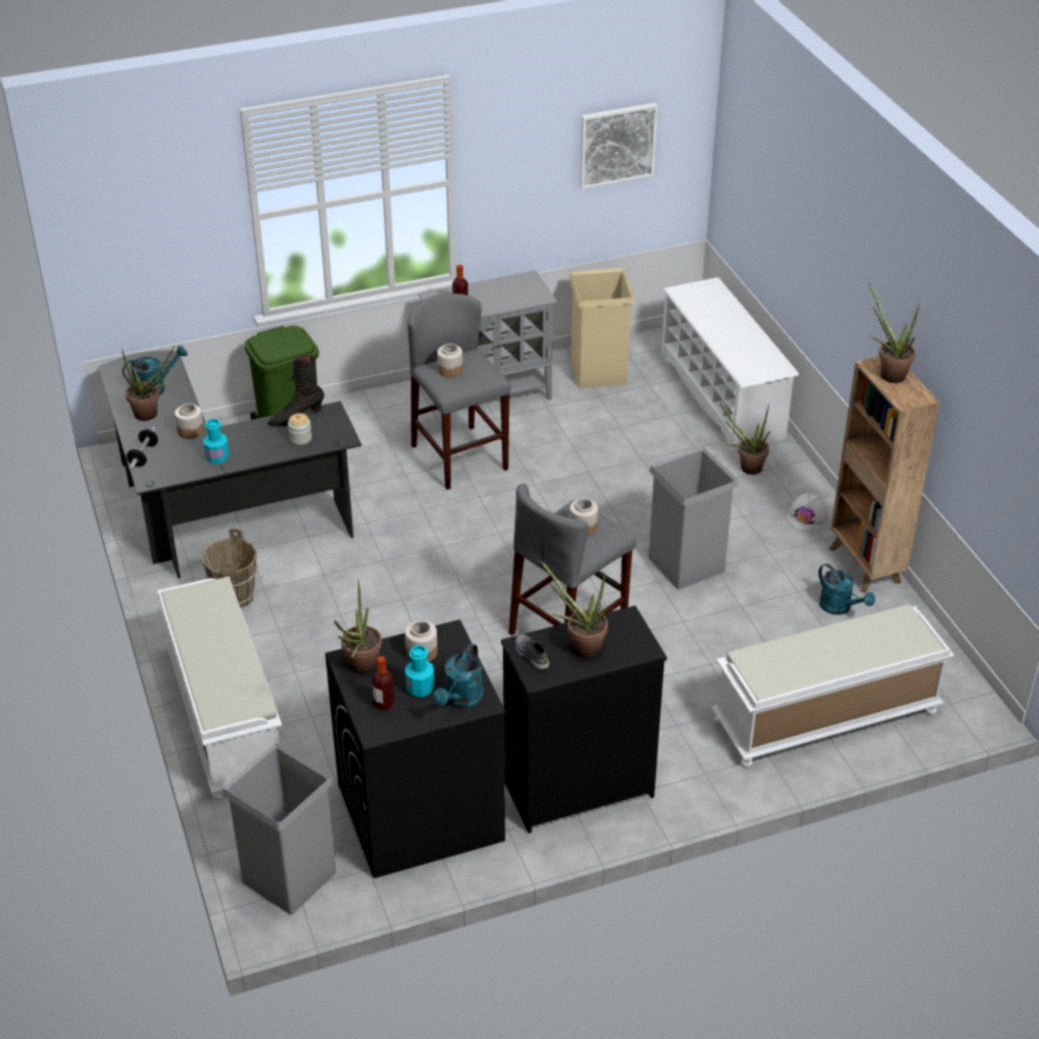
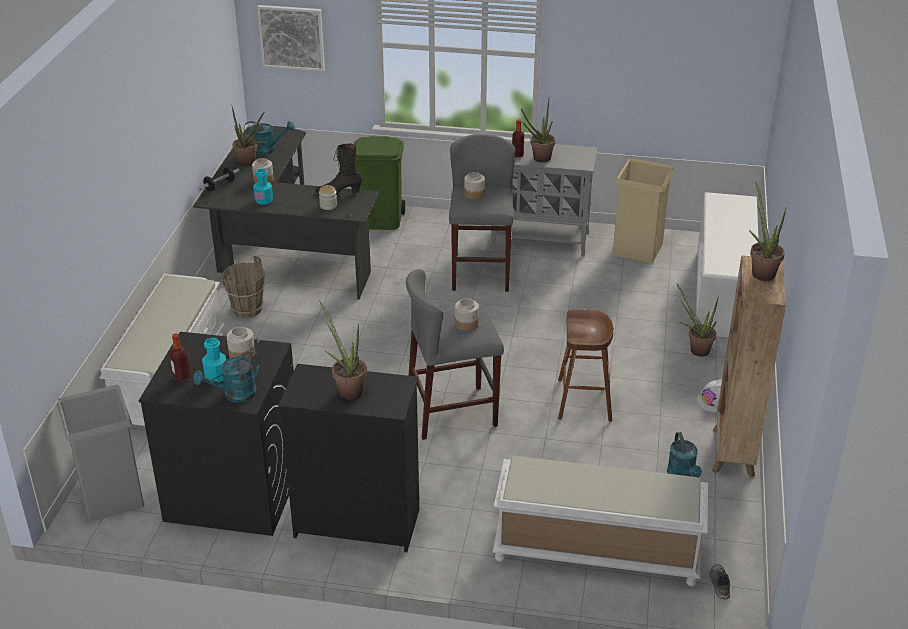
camera: 30 degrees right, 5 degrees down
(360, 668) = (191, 349): potted plant -> potted plant (538, 159)
(530, 655) = (306, 381): grey shoe -> grey shoe (719, 584)
(617, 145) = (686, 59): picture -> picture (292, 37)
(686, 564) = (584, 400): grey trash can -> brown stool

